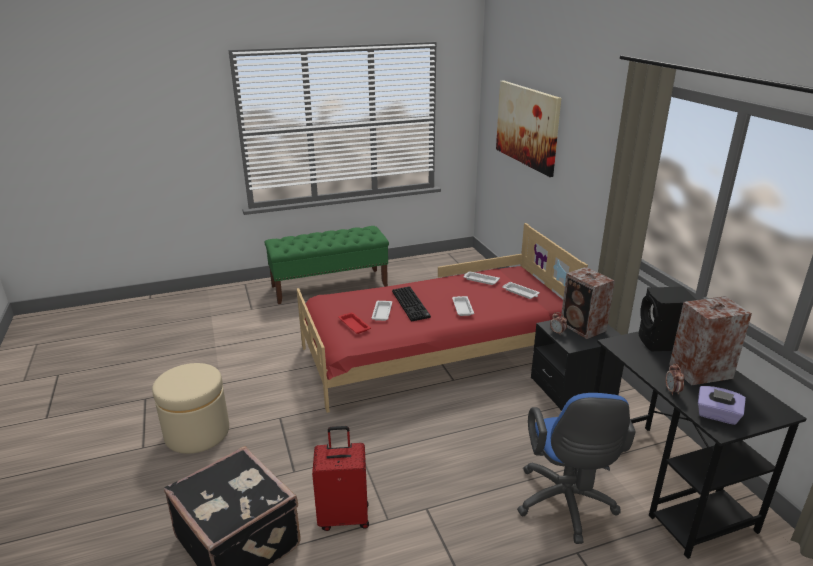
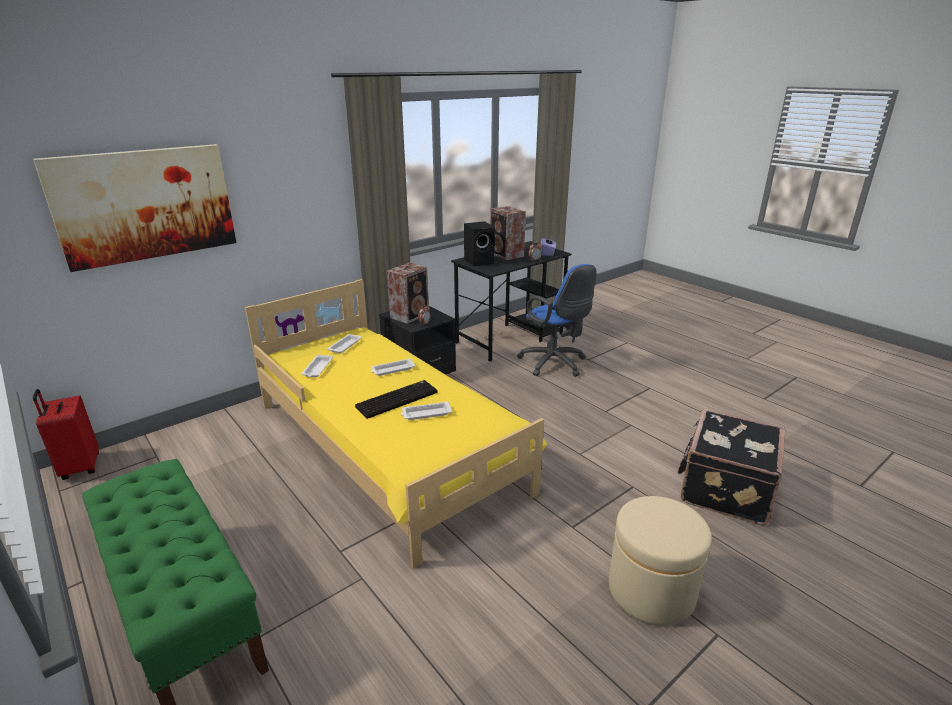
camera: 110 degrees left, 0 degrees up
(344, 516) = (648, 444): red suitcase -> red suitcase (79, 467)
(354, 325) = (466, 426): red tray -> none
(435, 353) = (388, 446): red bed -> yellow bed
(566, 506) = (555, 364): blue office chair -> blue office chair turned 75 degrees clockwise

